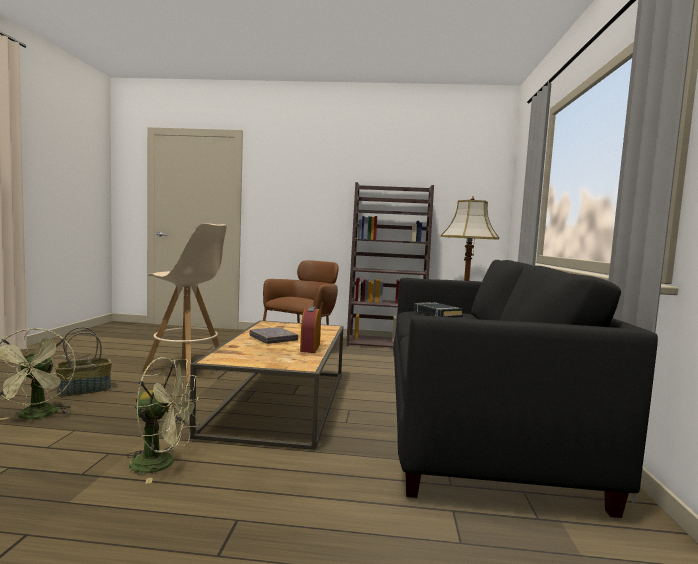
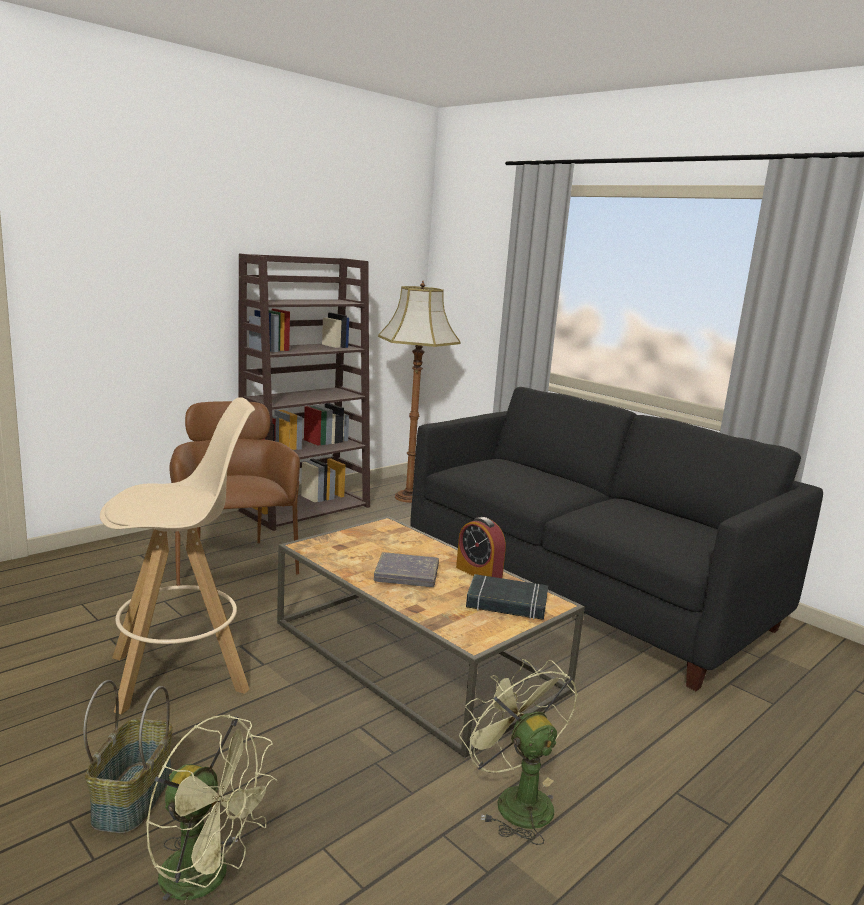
camera: 50 degrees left, 10 degrees up
(162, 463) = (515, 800): green fan -> green fan turned 75 degrees counterclockwise
(437, 314) = (502, 473): black book -> black book (506, 603)

